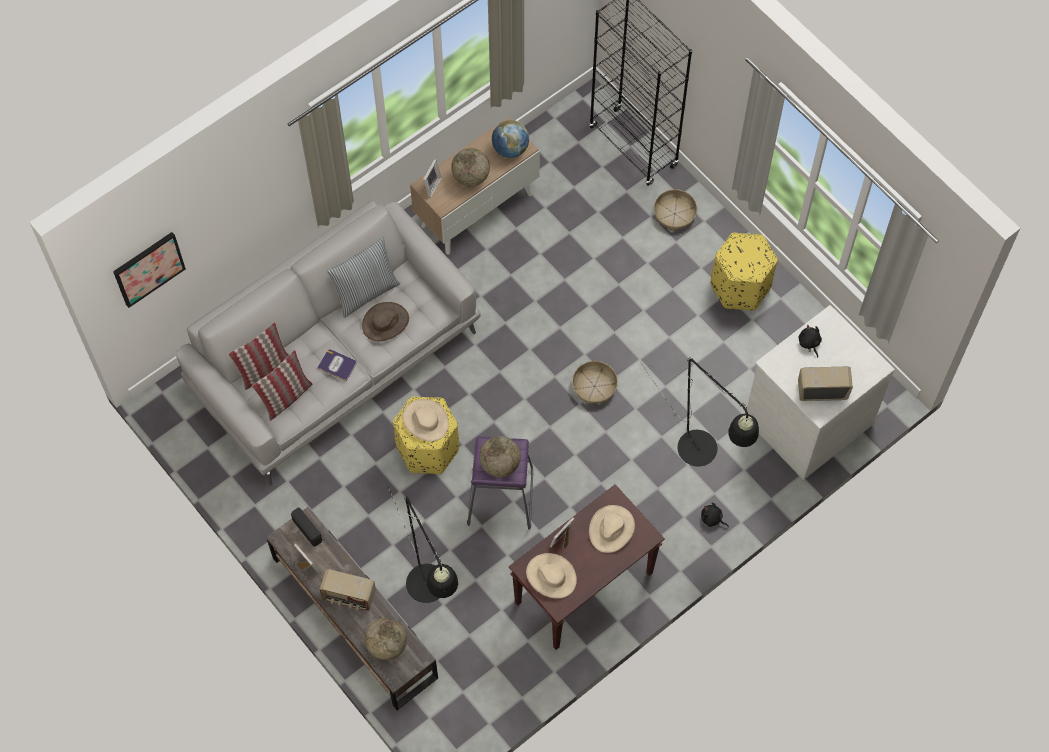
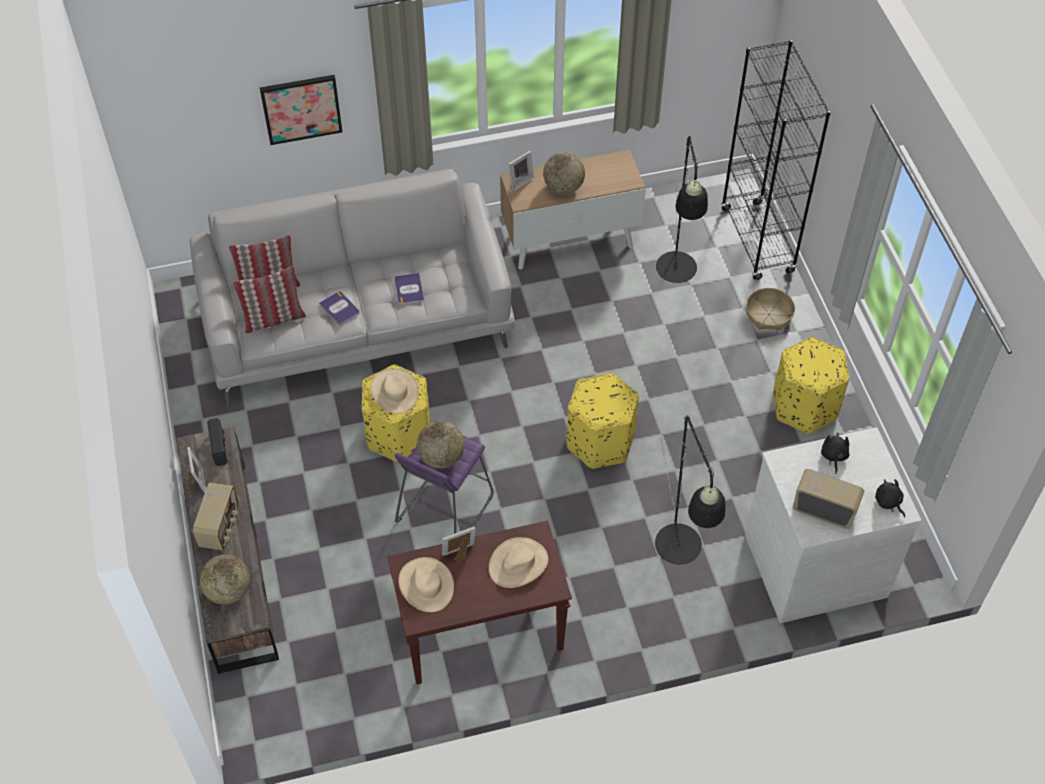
camera: 25 degrees right, 10 degrees down
(148, 268) = (175, 119): picture -> picture (301, 108)
(349, 596) = (220, 527): radio -> radio turned 120 degrees counterclockwise
(365, 292) = (406, 256): pillow -> none
(385, 323) = (409, 289): brown hat -> book
(431, 593) = (321, 572): black floor lamp -> black floor lamp (677, 275)
(510, 149) = (616, 177): globe -> none
(594, 386) = (600, 442): basket -> yellow ottoman
(712, 519) = (657, 622): black plush toy -> black plush toy (888, 502)

